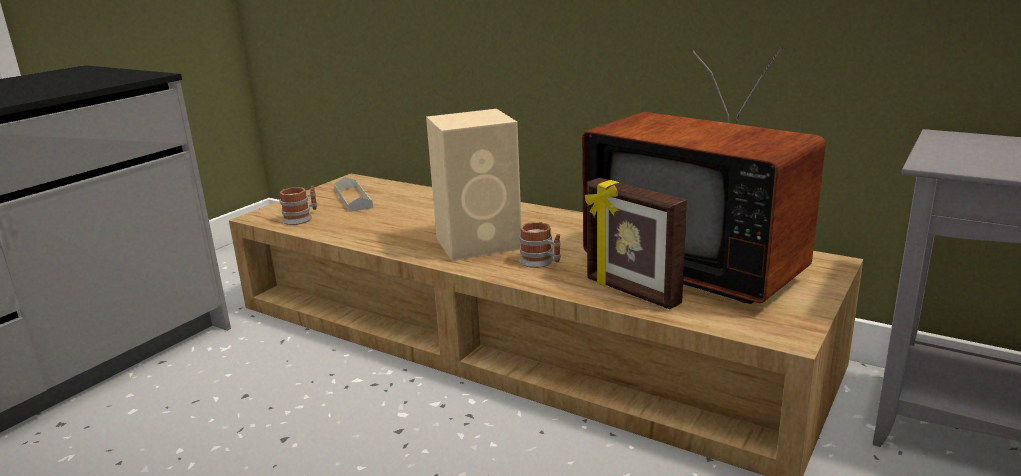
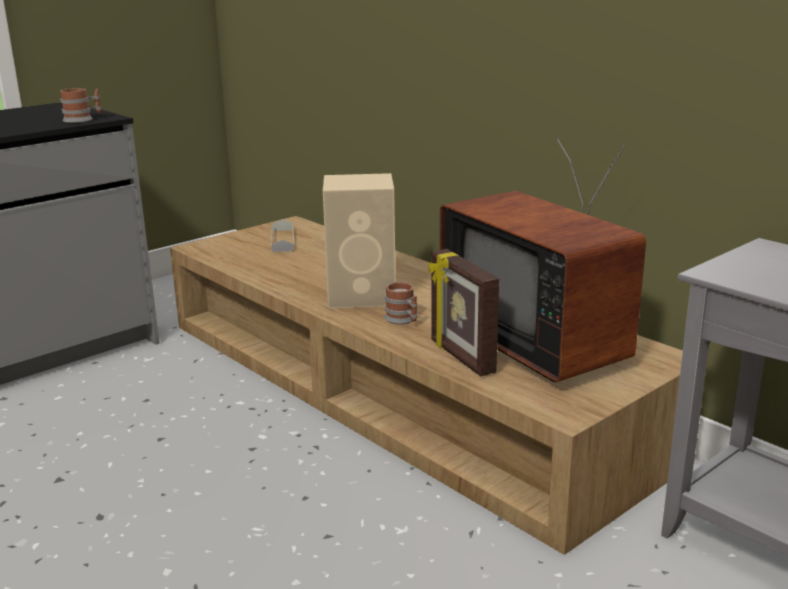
camera: 15 degrees right, 0 degrees up
(301, 218) = (229, 253): mug -> mug (83, 120)

